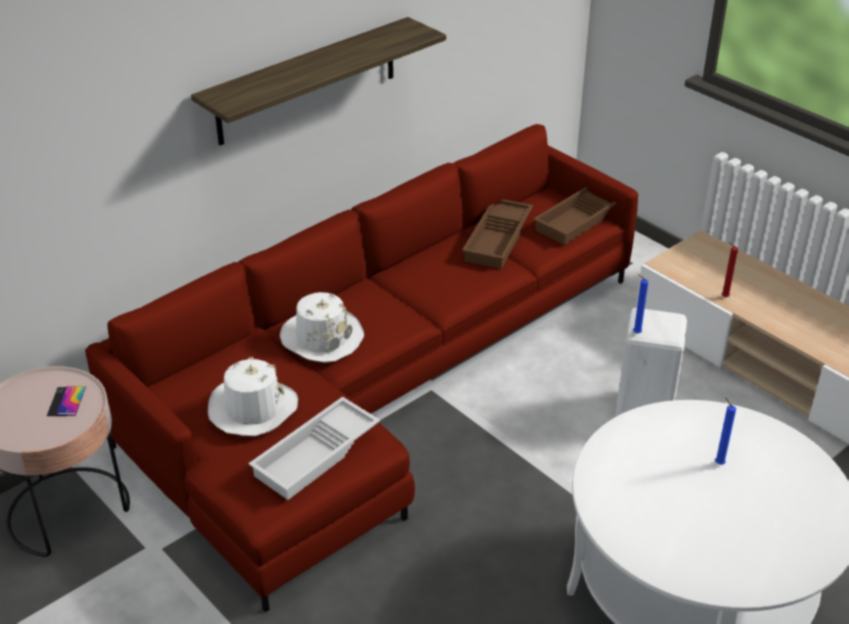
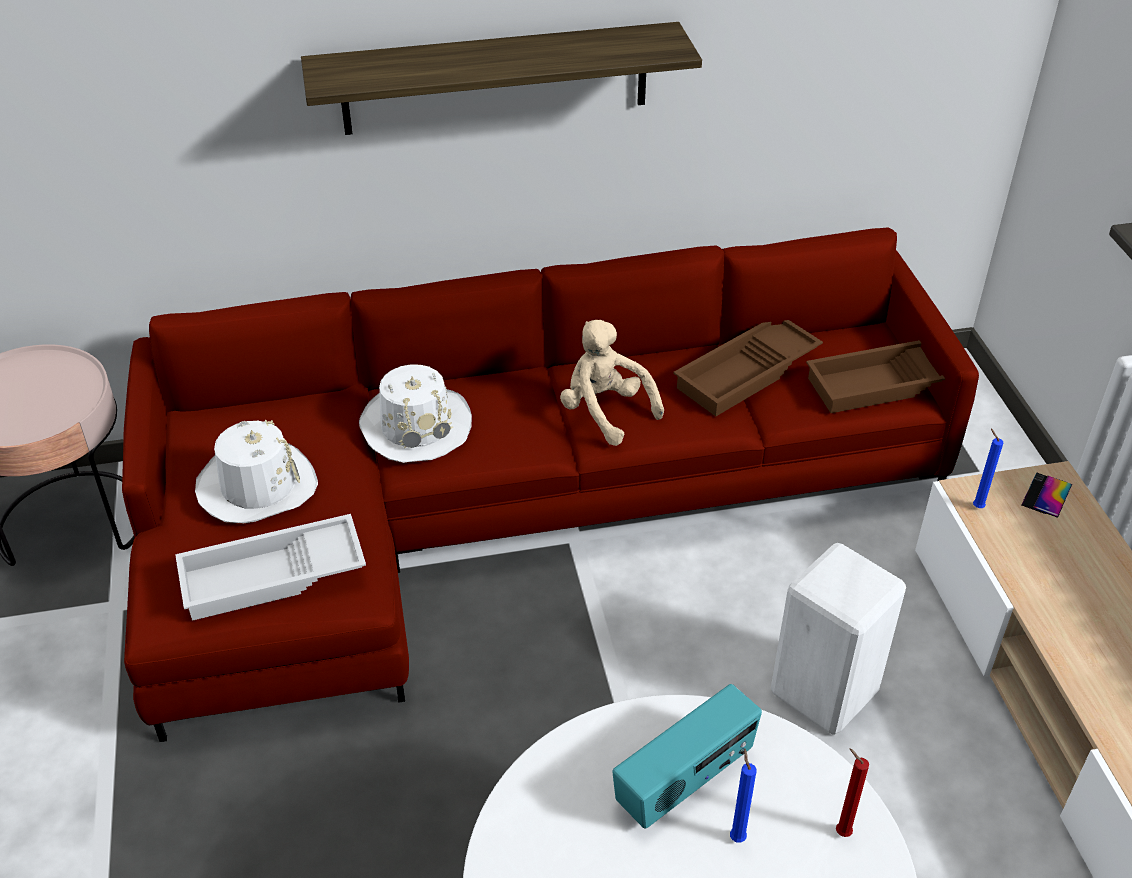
camera: 30 degrees right, 5 degrees up
(66, 401) = (56, 397): phone -> phone (1046, 495)
(433, 289) = (605, 412): none -> beige plush toy
(635, 333) = (806, 581): blue candle -> blue candle (976, 506)
(670, 449) = (685, 781): none -> radio
(723, 297) = (1018, 577): red candle -> red candle (840, 831)

